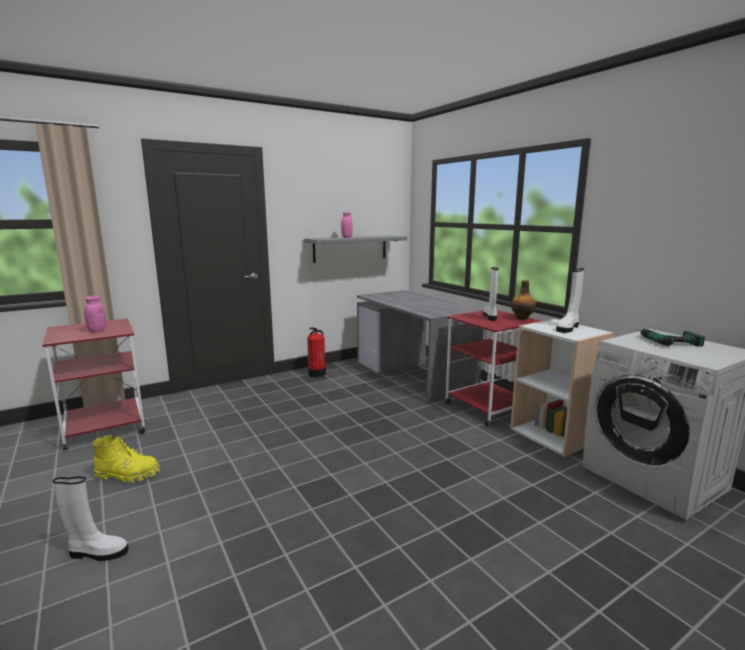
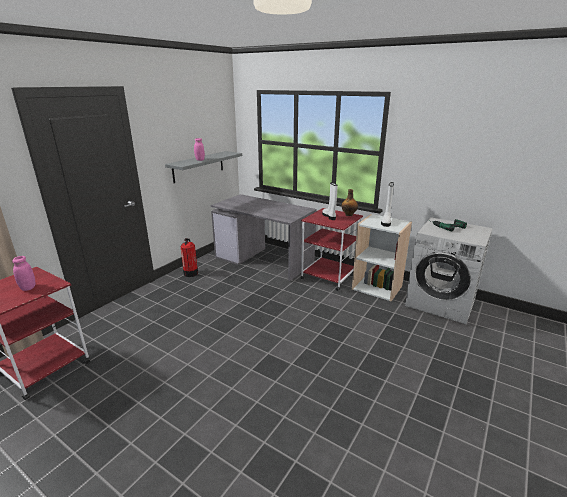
camera: 25 degrees left, 10 degrees up
(97, 553) = (151, 467): white boot -> none
(128, 475) = (113, 401): yellow boot -> none

